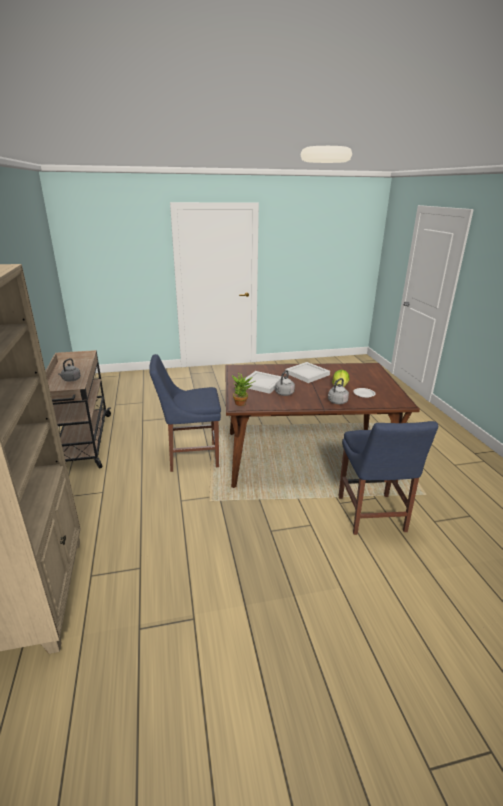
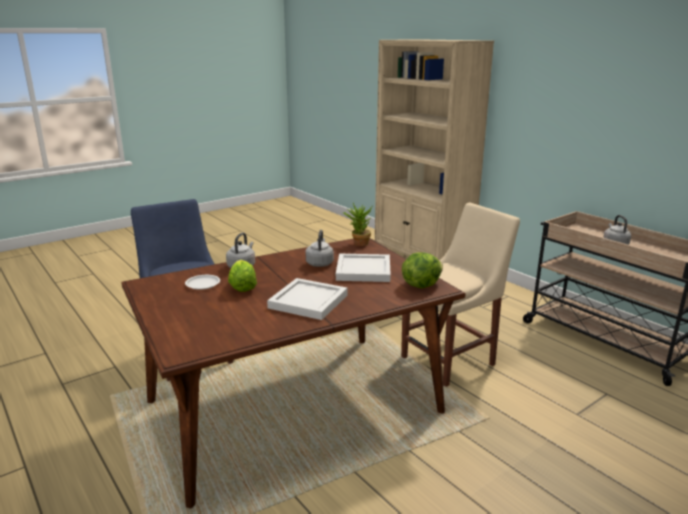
camera: 155 degrees right, 5 degrees down
(190, 457) = (451, 360): blue chair -> beige chair
(242, 370) = (420, 285): none -> lettuce

